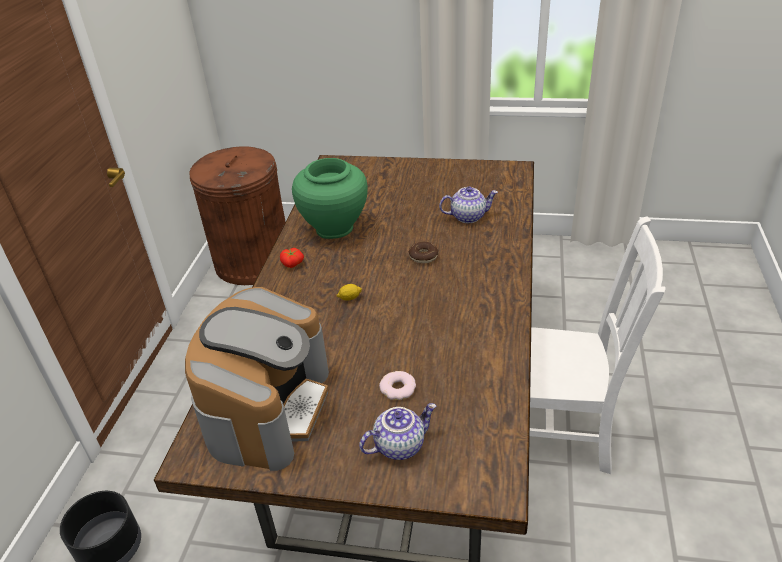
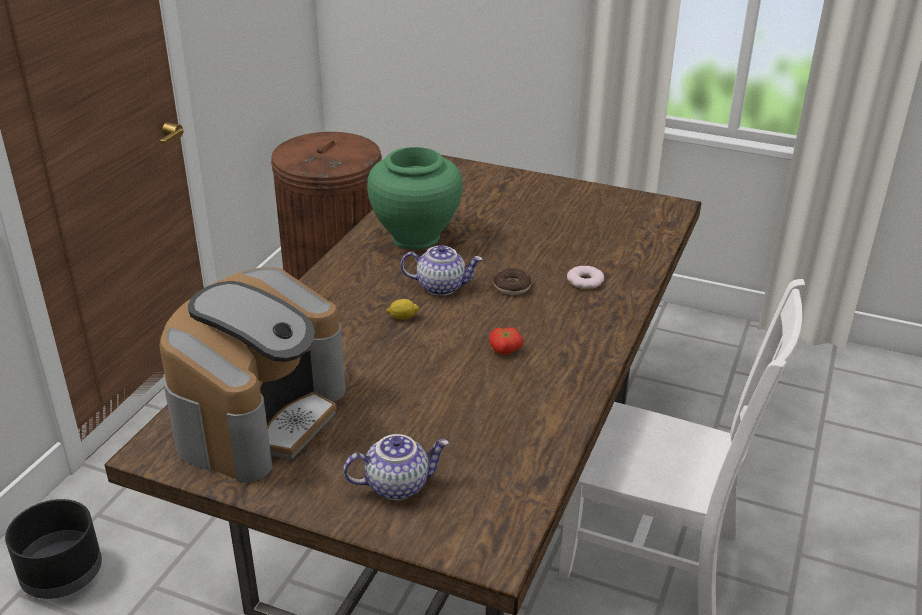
camera: 10 degrees right, 5 degrees down
(292, 264) = (349, 268): tomato -> tomato (504, 350)
(398, 388) = (420, 425): donut -> donut (585, 281)
(468, 216) = (588, 251): teapot -> teapot (441, 286)

